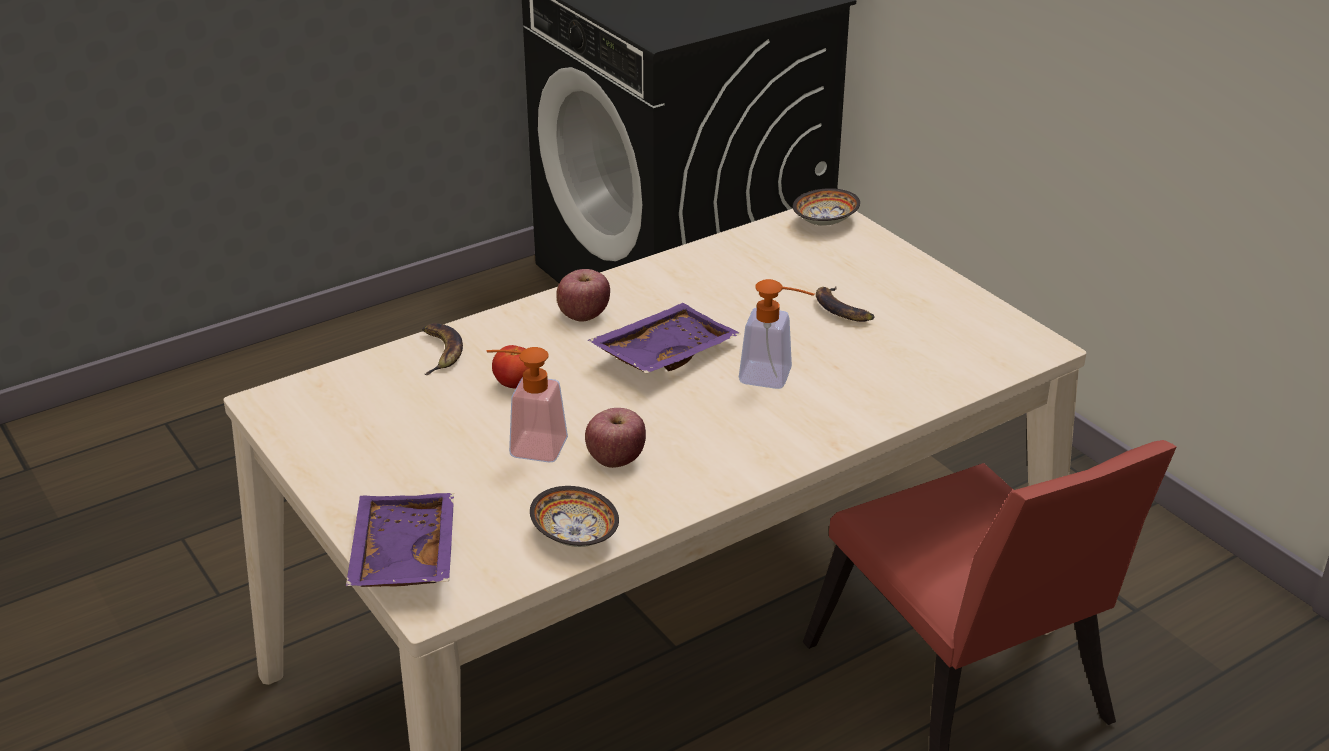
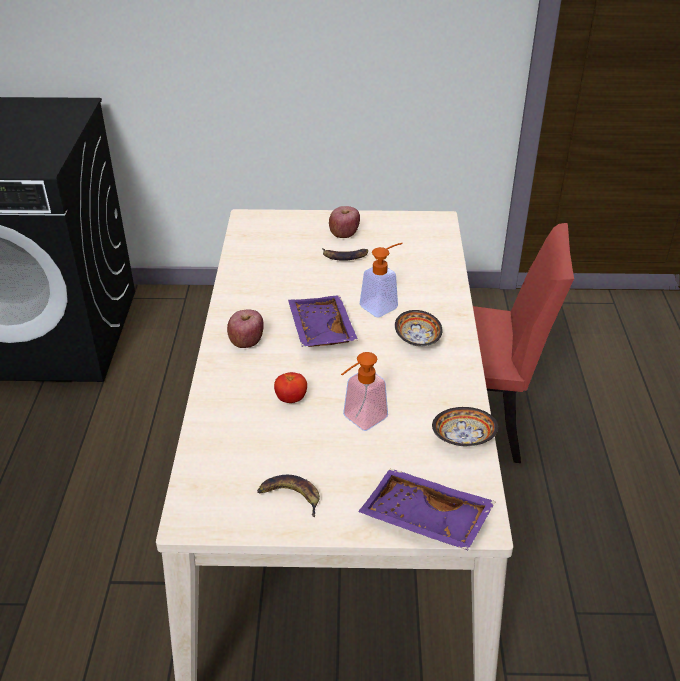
camera: 55 degrees left, 5 degrees up
(440, 352) = (219, 415): banana -> banana (290, 496)
(616, 459) = (404, 392): apple -> apple (344, 234)
(823, 222) = (255, 223): bowl -> bowl (416, 340)

